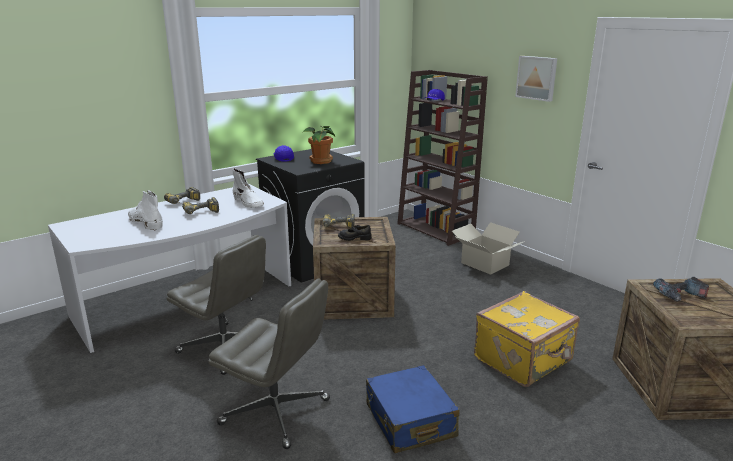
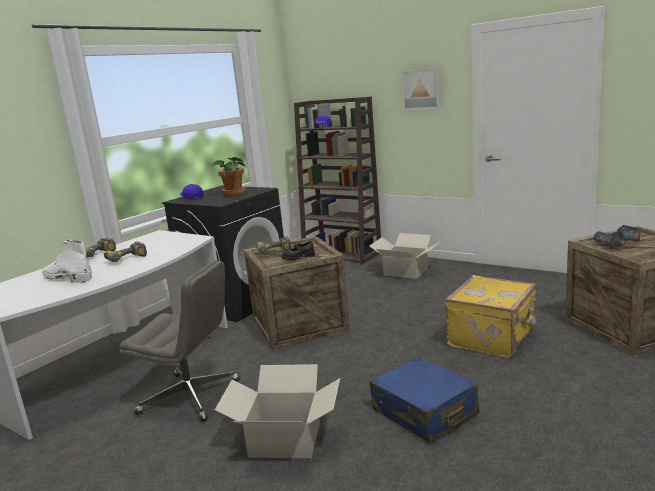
camera: 15 degrees left, 5 degrees down
(248, 202) = (173, 243): white boot -> none
(277, 412) = (285, 440): grey office chair -> cardboard box

